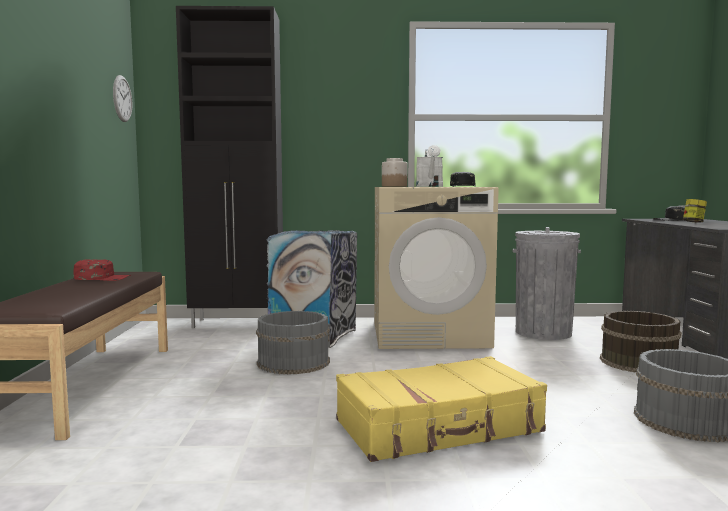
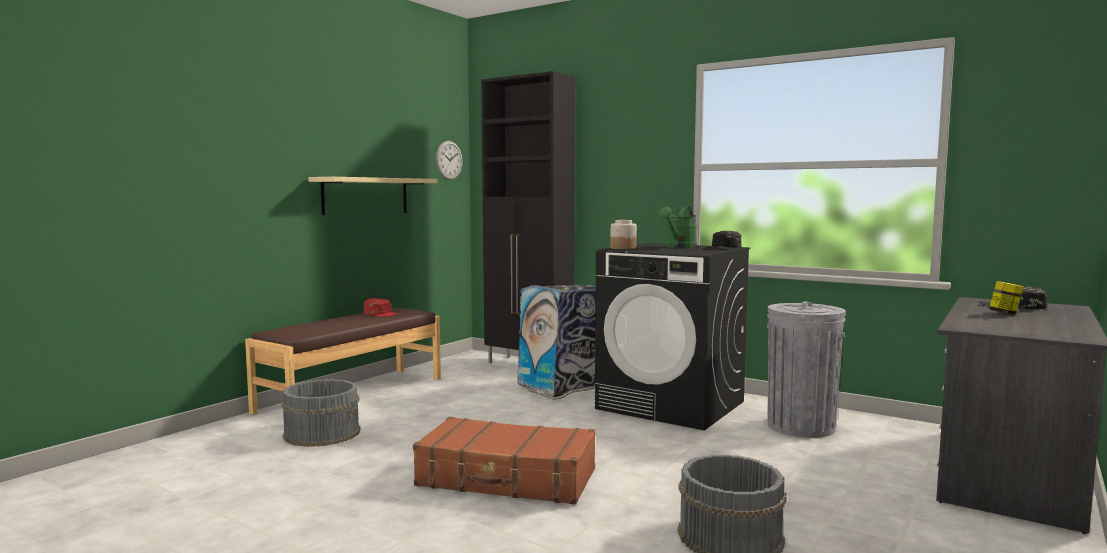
camera: 35 degrees right, 0 degrees up
(59, 127) = (365, 196): none -> beige shelf
(293, 362) = (506, 406): grey bucket -> grey bucket (322, 433)
(430, 186) = (679, 247): white watering can -> green watering can
(430, 334) = (671, 405): beige washing machine -> black washing machine
(439, 427) = (507, 479): yellow suitcase -> brown suitcase
(637, 362) = (832, 478): brown bucket -> none

